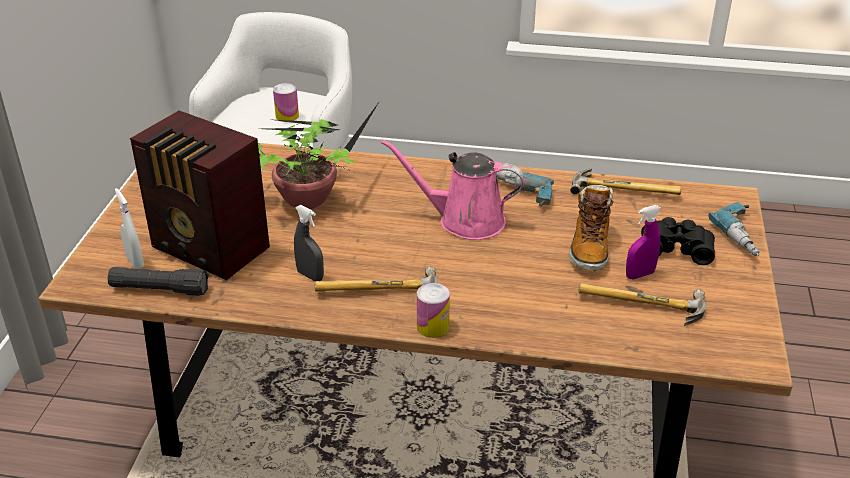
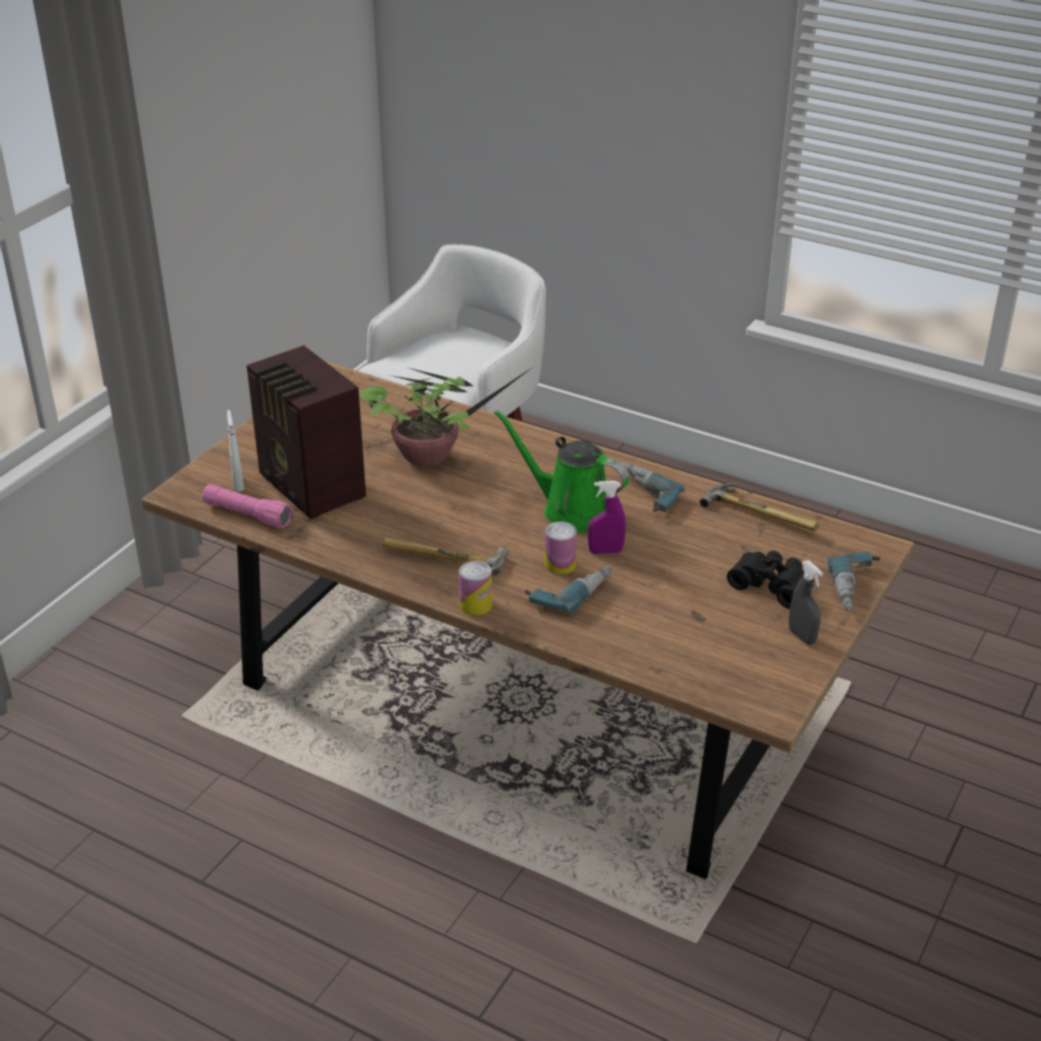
camera: 20 degrees right, 0 degrees up
(159, 290) = (247, 515): black flashlight -> pink flashlight
(287, 116) = (464, 363): can -> can (560, 564)
(310, 275) = (389, 532): grey spray bottle -> grey spray bottle (802, 636)
(464, 220) = (571, 510): pink watering can -> green watering can
(510, 293) = (569, 591): none -> power drill
(589, 248) = (680, 565): boot -> none
(639, 275) = (714, 603): purple spray bottle -> purple spray bottle (605, 551)
(641, 308) = (692, 635): hammer -> none

